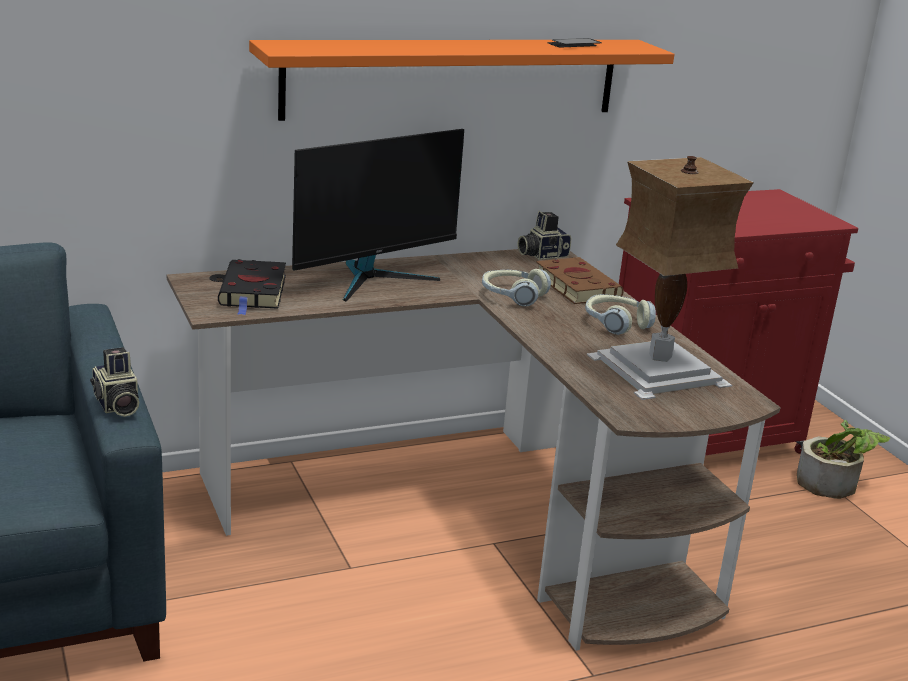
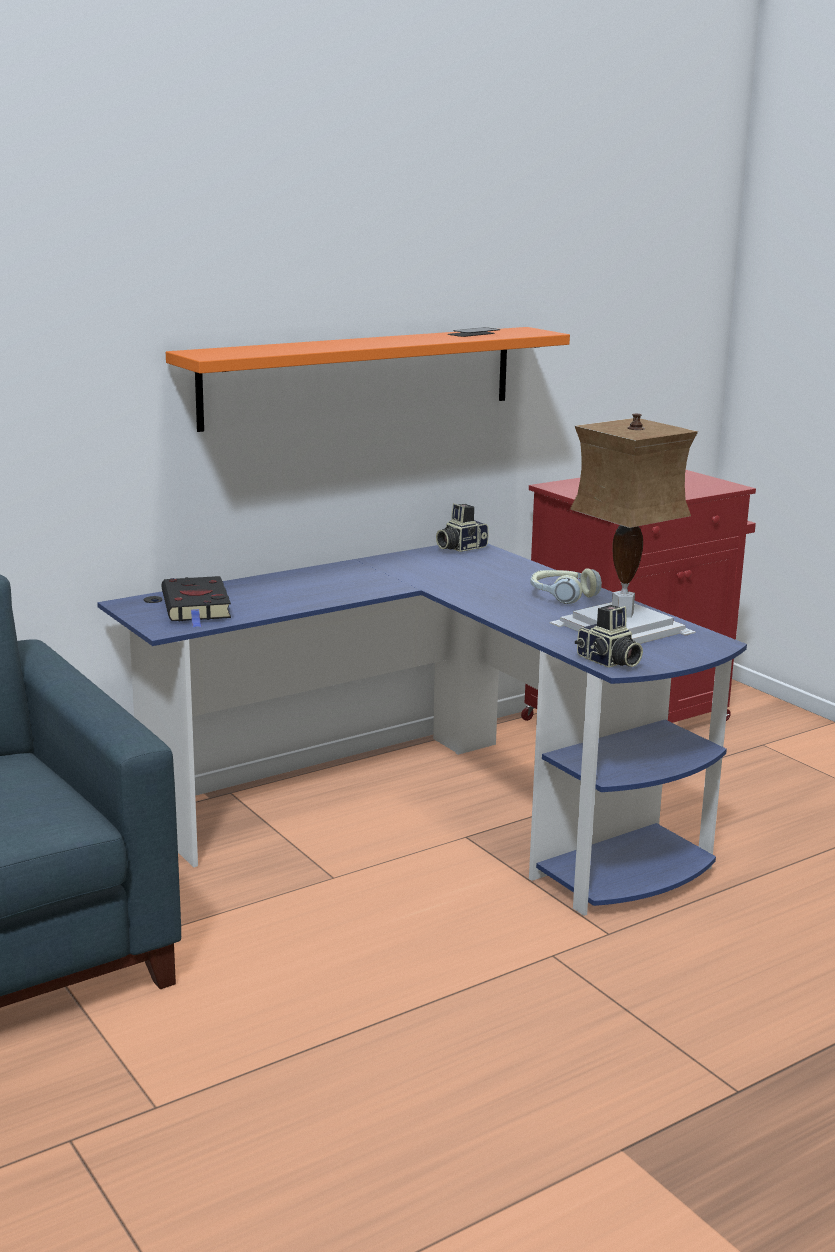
camera: 10 degrees left, 5 degrees down
(116, 405) = (110, 720): camera -> camera (608, 661)
(373, 278) = (308, 584): monitor -> none
(474, 513) = (436, 814): brown desk -> blue desk
(512, 296) = (452, 584): headphones -> none
(575, 285) = (506, 569): brown book -> none
(835, 484) = (766, 743): potted plant -> none

